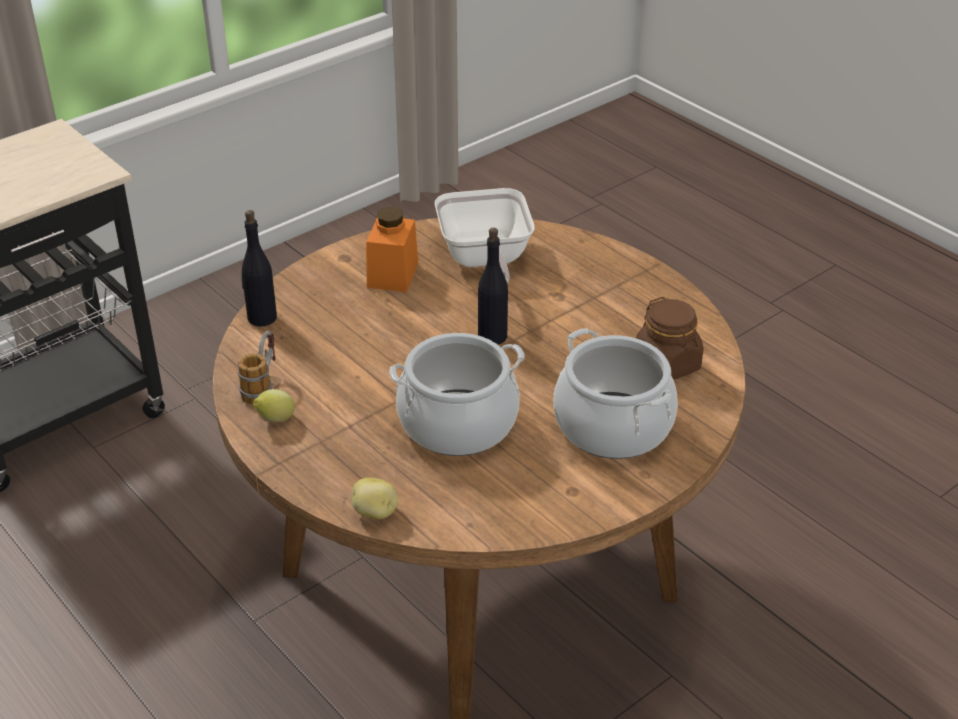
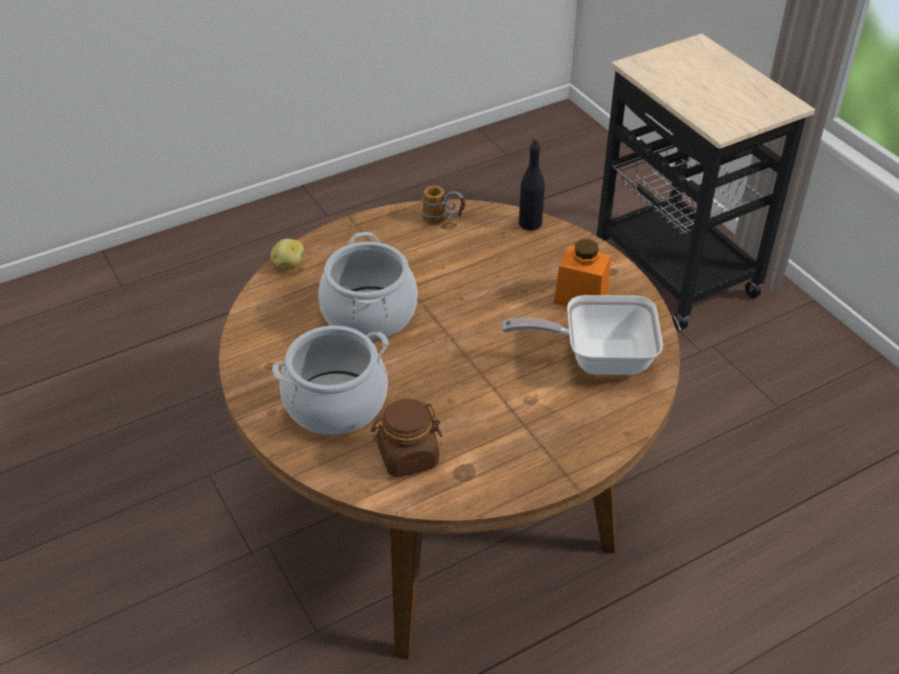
camera: 100 degrees right, 5 degrees up
(275, 420) = (403, 225): lemon -> none
(492, 336) = (478, 347): black bottle -> none

